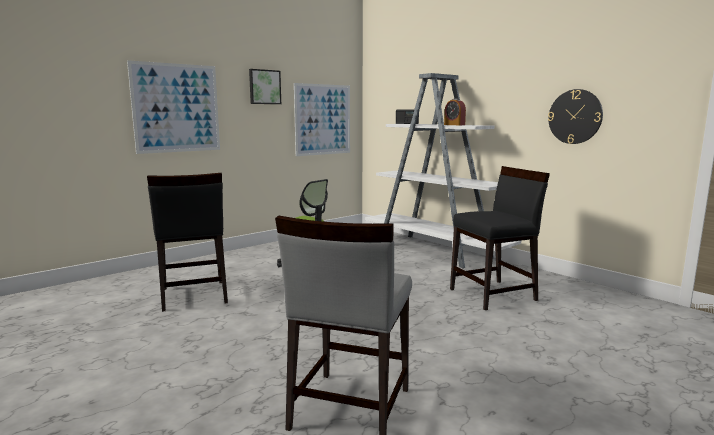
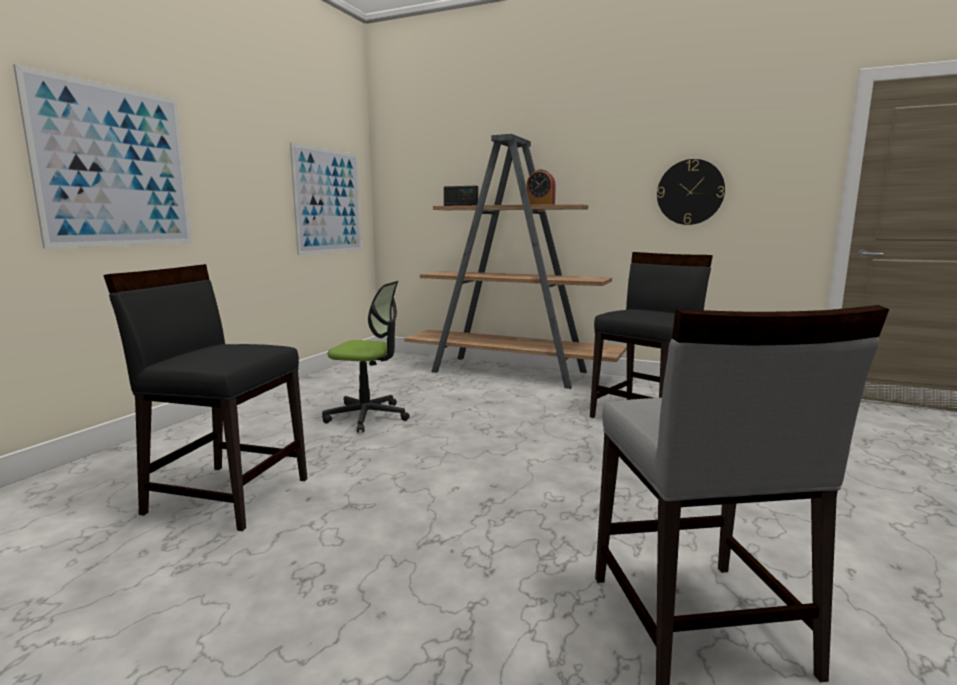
camera: 25 degrees left, 0 degrees up
(193, 296) = (227, 495): black chair -> black chair turned 150 degrees clockwise
(264, 87) = (251, 144): picture -> none
(435, 251) = (511, 372): white bookcase -> brown bookcase

